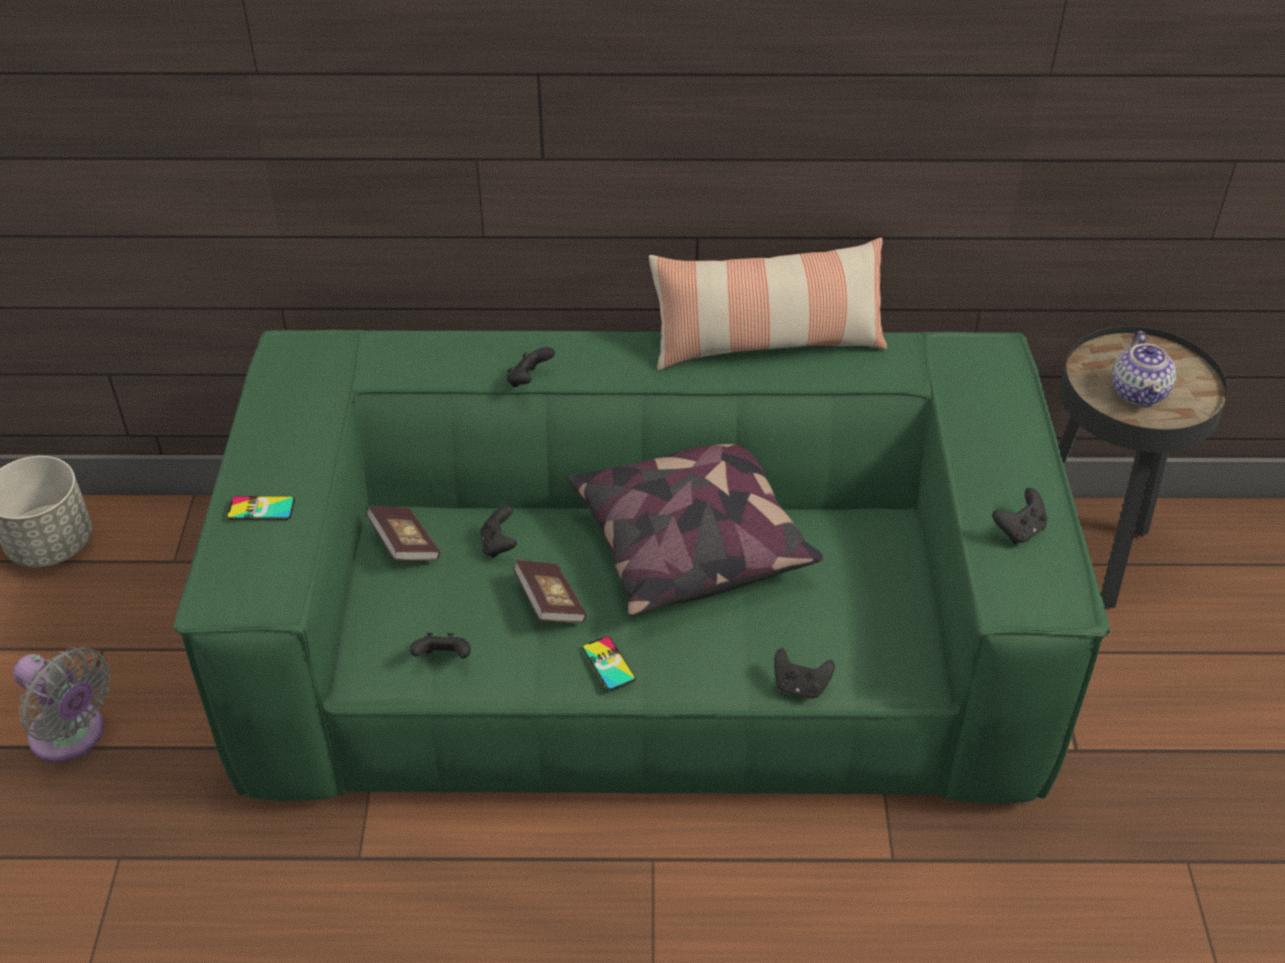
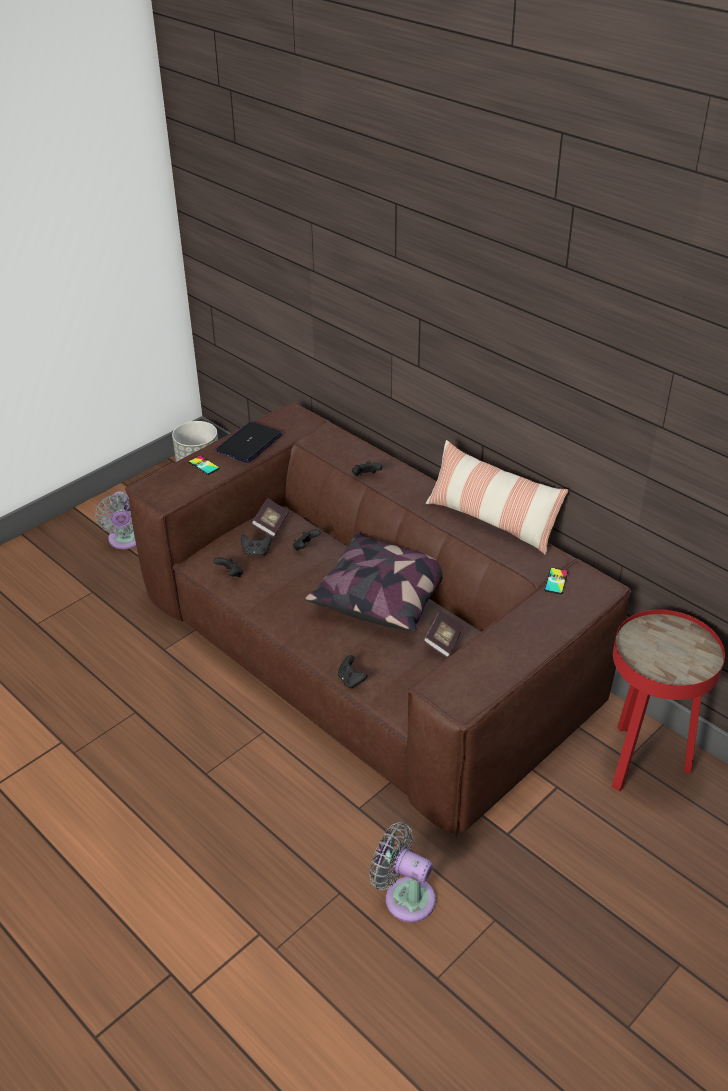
camera: 45 degrees right, 5 degrees down
(287, 432) = (249, 443): none -> laptop
(550, 603) = (294, 581): book -> book (443, 641)
(608, 663) = (286, 617): phone -> phone (556, 581)
(643, 649) = (365, 651): green sofa -> brown sofa
(1019, 530) = (488, 663): black game controller -> black game controller (256, 552)
(1075, 922) = (405, 897): none -> grey fan
(1092, 555) = (642, 762): black side table -> red side table
(1139, 391) = (658, 652): teapot -> none

